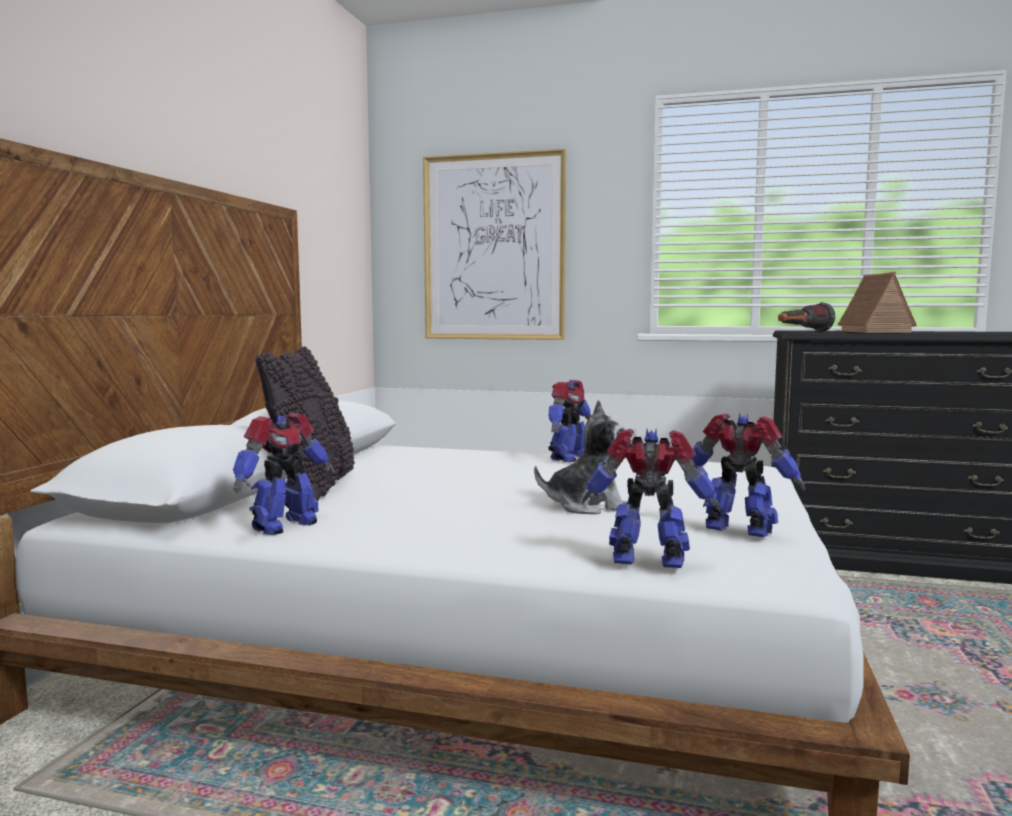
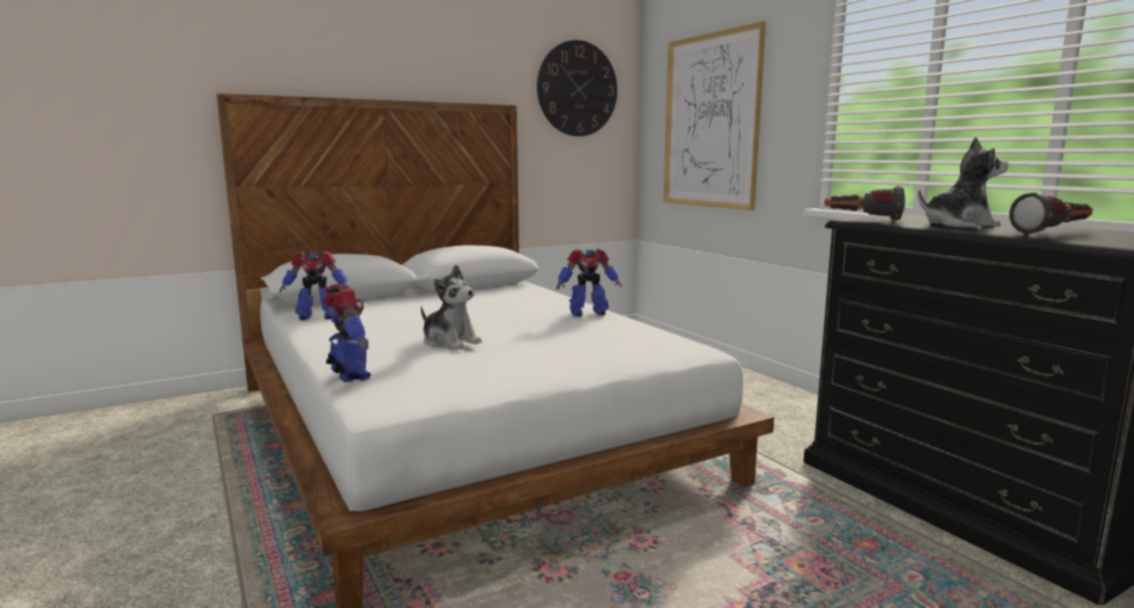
camera: 45 degrees right, 5 degrees up
(314, 485) = (404, 300): black pillow -> none
(329, 198) = (577, 89): none -> wall clock
(739, 530) = (460, 378): toy robot -> none
(873, 332) = (958, 225): toy house -> plush toy
(947, 332) = (1054, 233): none -> flashlight

